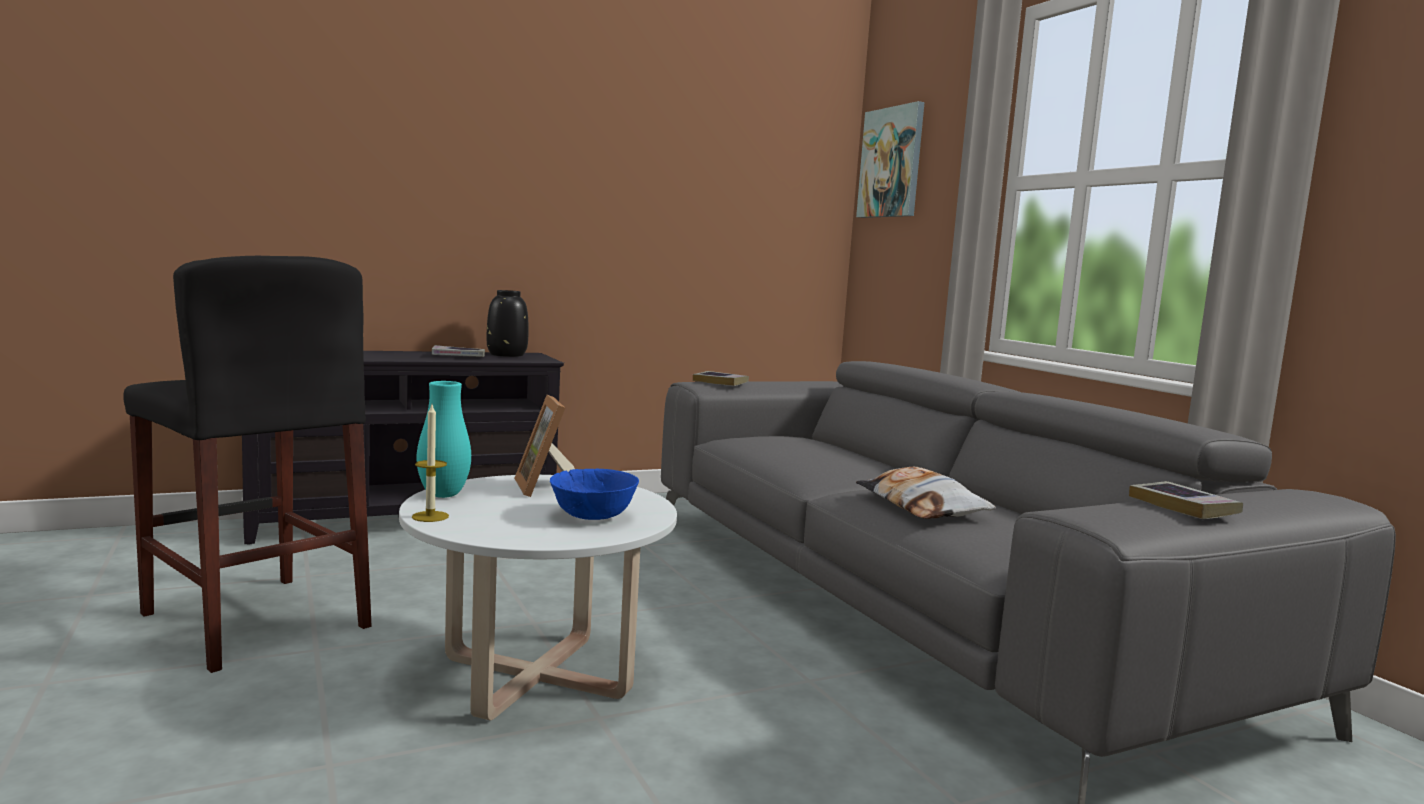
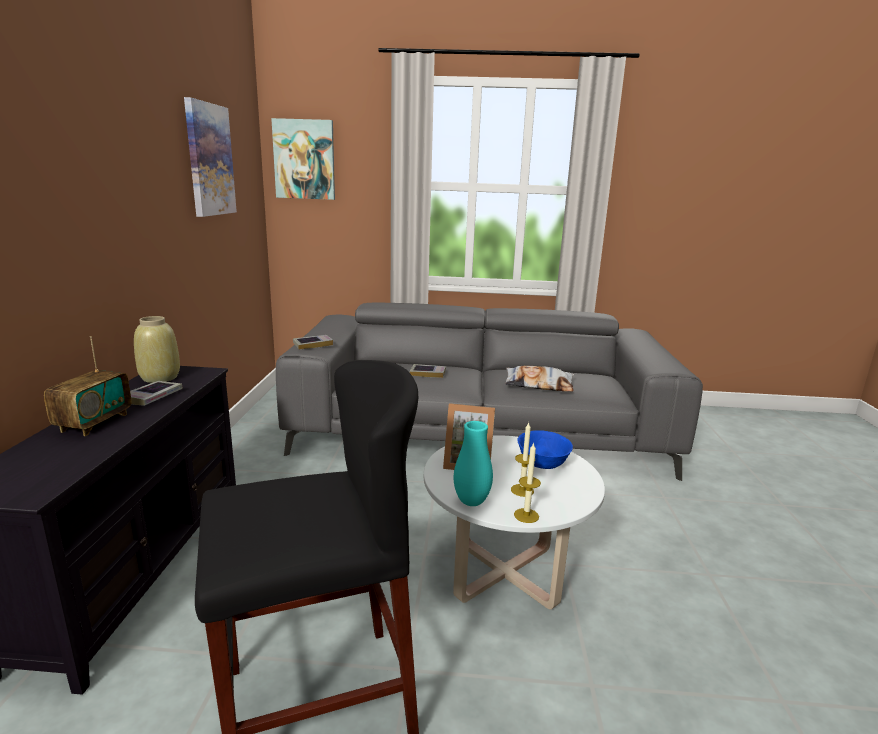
camera: 60 degrees left, 10 degrees up
(388, 354) = (94, 423): none -> radio
(498, 512) = (522, 490): none -> candle
(507, 354) = (160, 377): black vase -> beige vase
(712, 157) = (209, 160): none -> picture
(1183, 507) = (656, 352): book -> book (428, 373)

